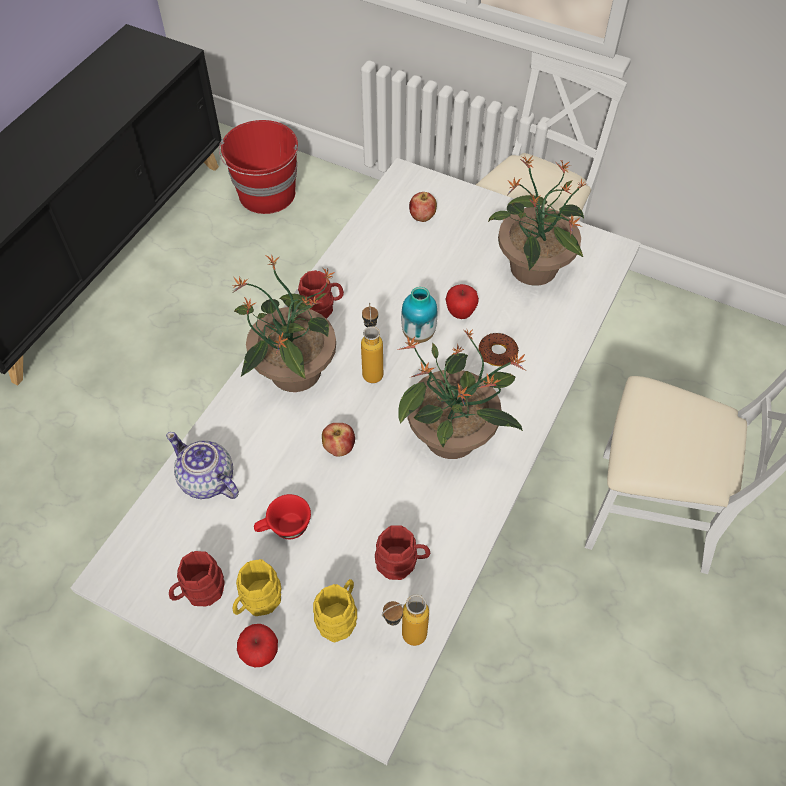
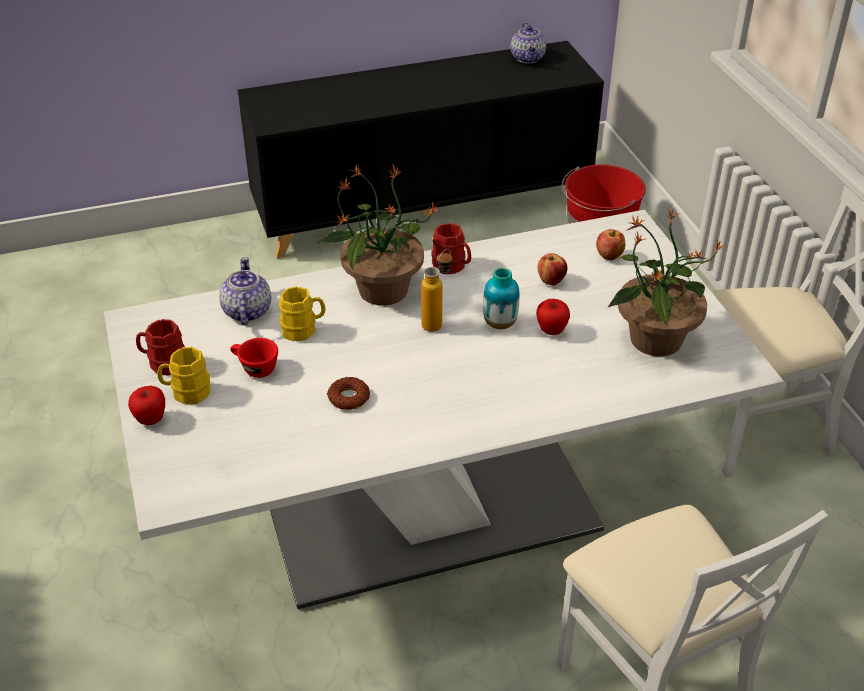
camera: 45 degrees right, 15 degrees down
(113, 59) = (528, 58): none -> teapot
(339, 448) = (350, 350): apple -> apple (551, 281)
(339, 616) = (220, 437): yellow mug -> yellow mug (303, 329)
(402, 562) = (298, 440): red mug -> none
(404, 638) = (241, 479): bottle -> none
(452, 437) = (435, 397): potted plant -> none
(497, 353) = (544, 372): donut -> donut (348, 398)

